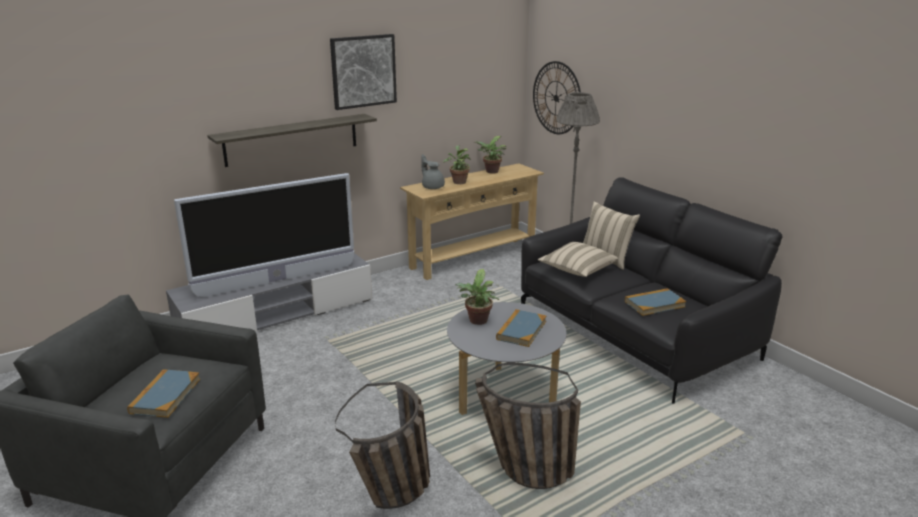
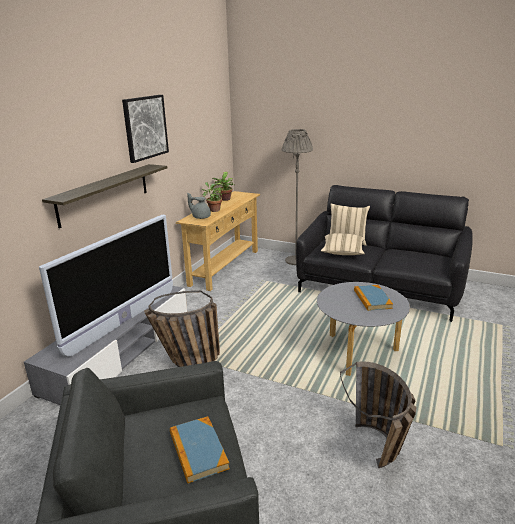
camera: 30 degrees left, 0 degrees up
(477, 321) = (338, 302): potted plant -> none
(520, 471) = (428, 398): basket -> basket (185, 362)
(556, 98) = (263, 137): wall clock -> none
(654, 304) = (414, 261): book -> none

